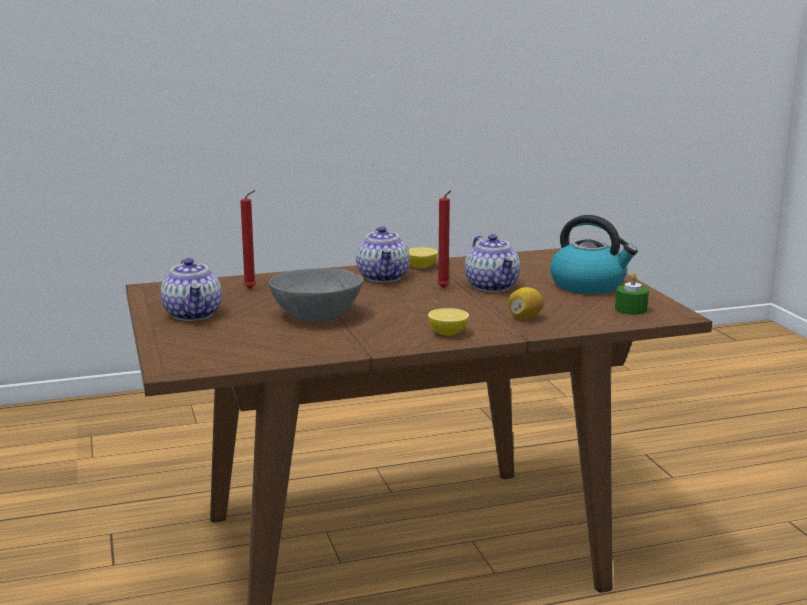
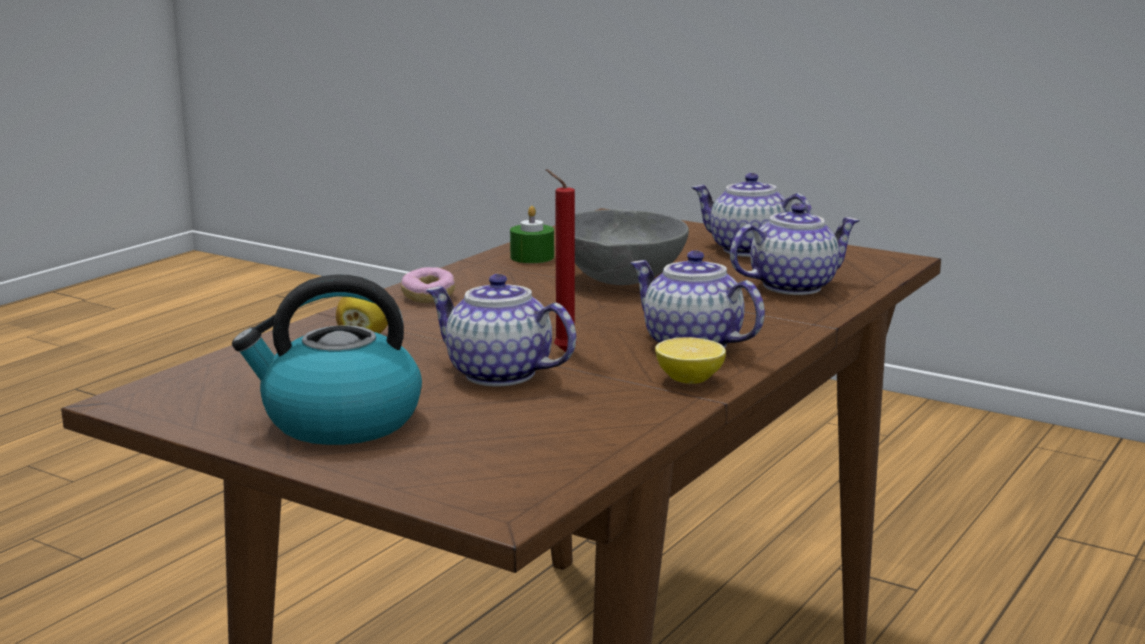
camera: 140 degrees right, 0 degrees up
(252, 289) = (793, 286): red candle -> teapot
(448, 333) = (428, 297): lemon -> donut
(631, 309) = (216, 391): green candle -> green candle (532, 257)

